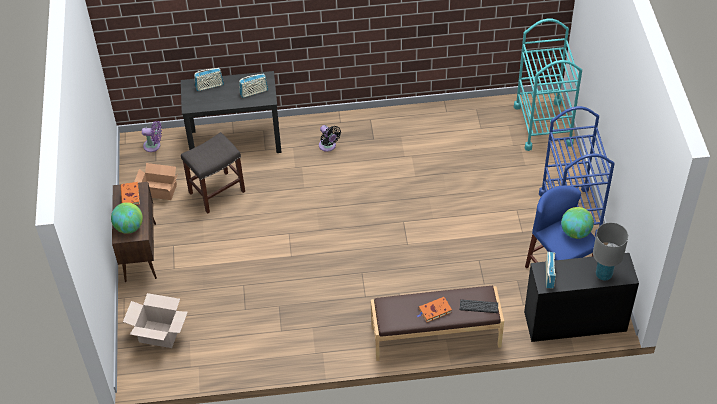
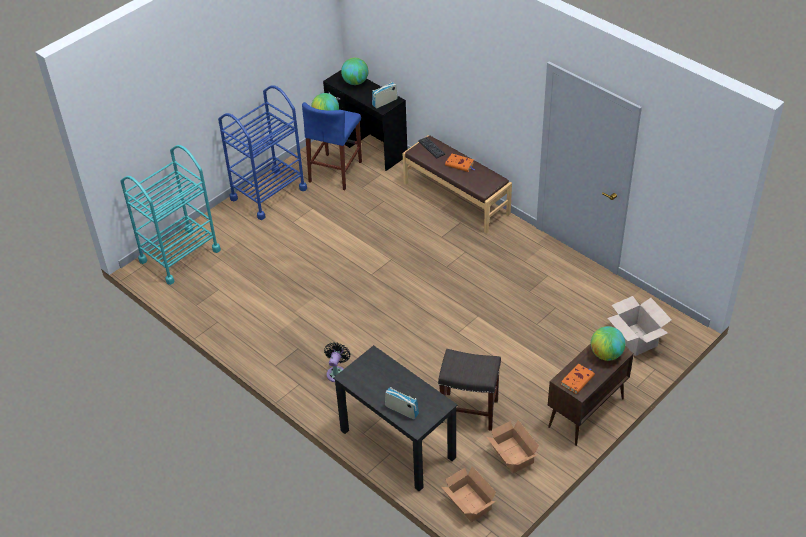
camera: 130 degrees left, 5 degrees down
(154, 145) = (469, 504): purple fan -> cardboard box
(254, 92) = (375, 371): radio -> none
(603, 274) = (355, 82): grey table lamp -> globe

